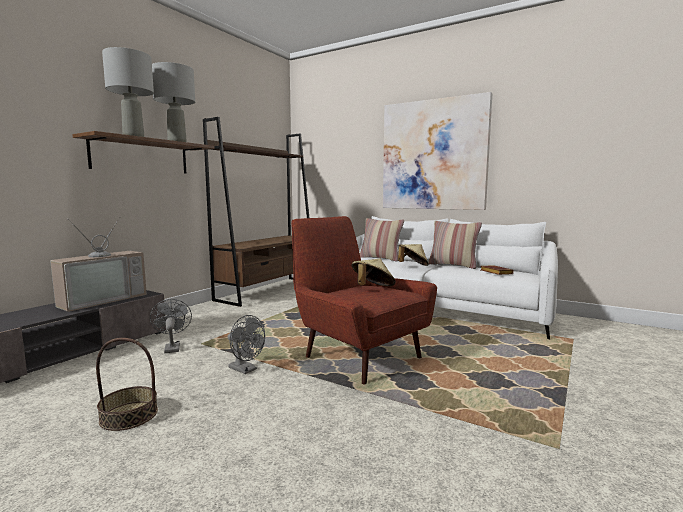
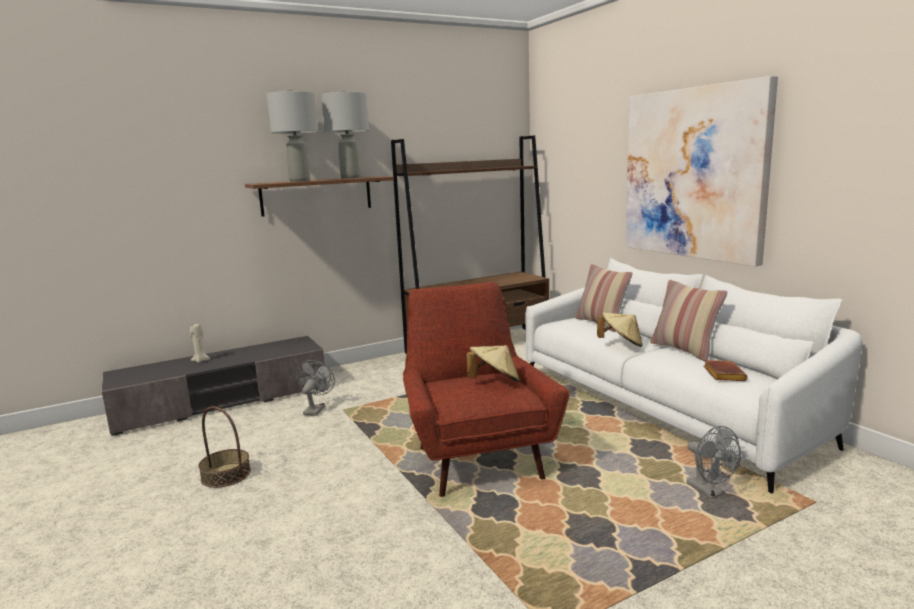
camera: 30 degrees right, 5 degrees up
(26, 314) = (200, 361): none -> beige candle
(101, 299) = (267, 350): television -> none
(246, 369) = (352, 450): grey fan -> grey fan (710, 492)

